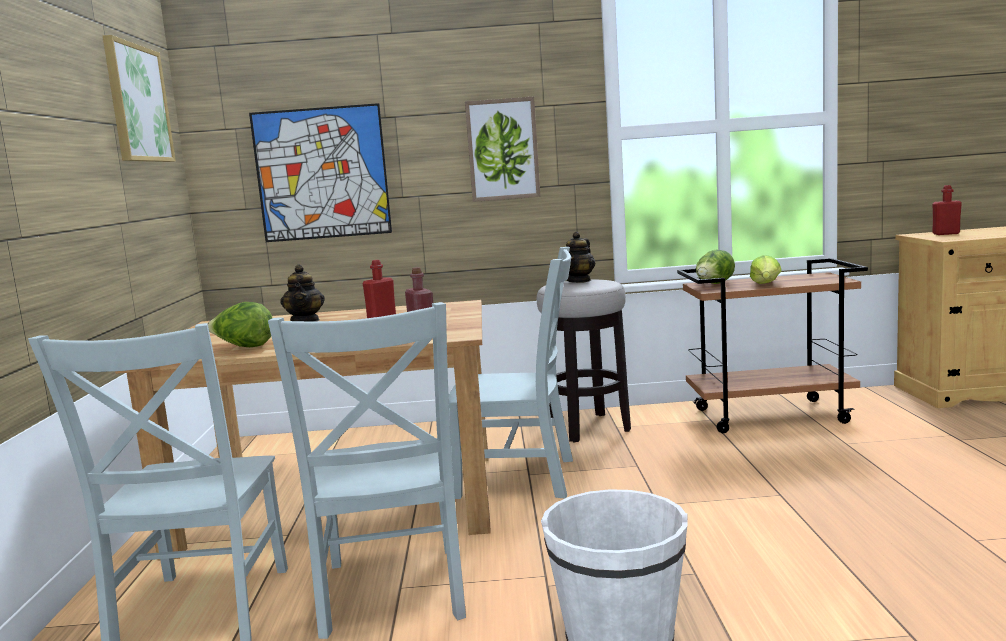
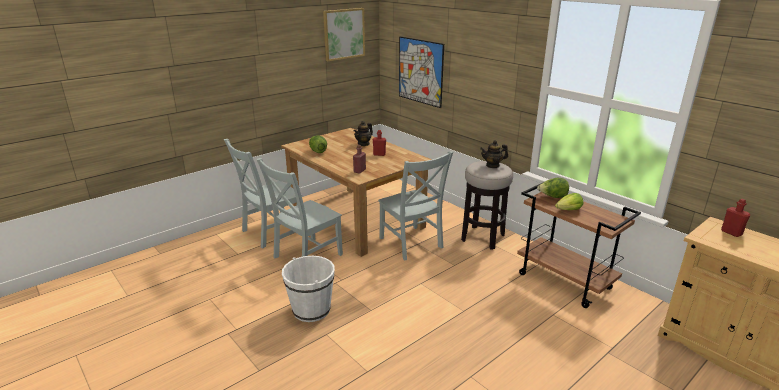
camera: 50 degrees right, 15 degrees up
(502, 149) = (490, 82): picture -> none

